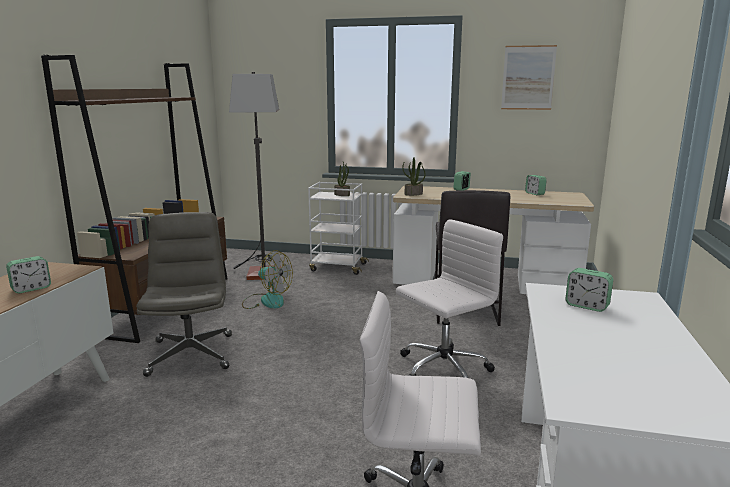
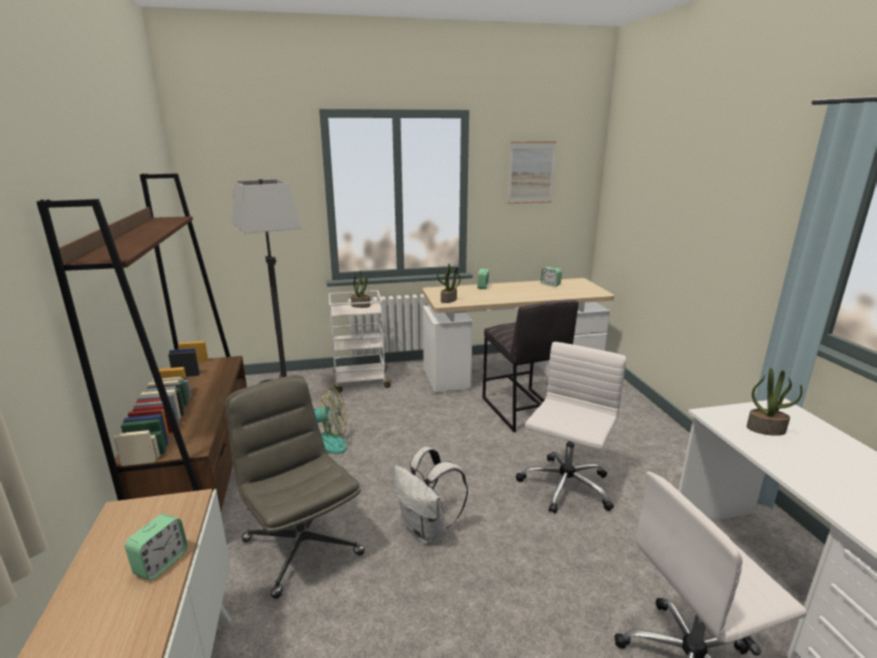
camera: 25 degrees left, 5 degrees up
(290, 367) = (427, 530): none -> white backpack
(587, 306) = (766, 429): alarm clock -> potted plant

